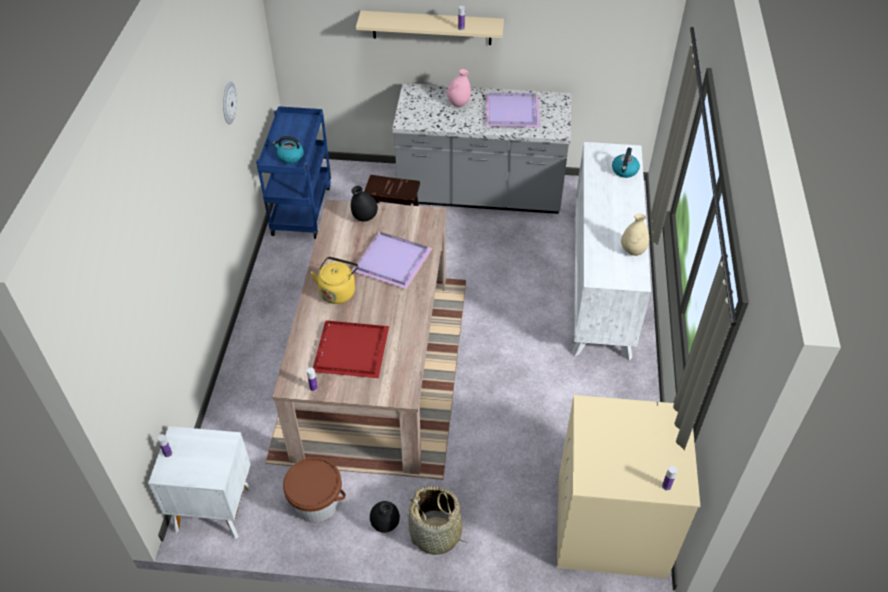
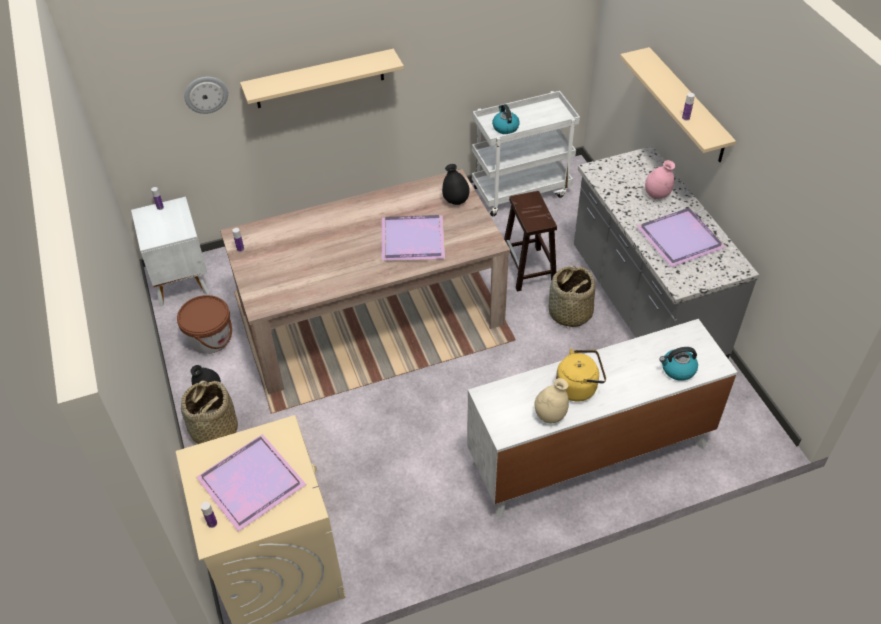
camera: 65 degrees right, 0 degrees up
(191, 215) = (320, 79): none -> beige shelf
(228, 102) = (454, 34): wall clock -> wall clock (206, 94)
(301, 209) = (521, 191): blue cart -> white cart
(338, 291) = (354, 220): yellow kettle -> yellow kettle (578, 387)
(350, 349) = (293, 254): red tray -> none
(459, 237) = (569, 313): none -> basket
(634, 447) = (249, 483): none -> purple tray

